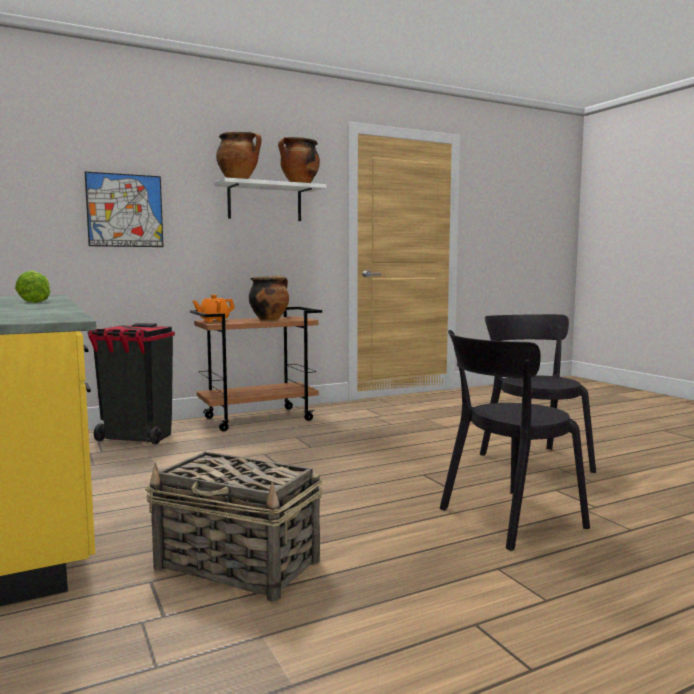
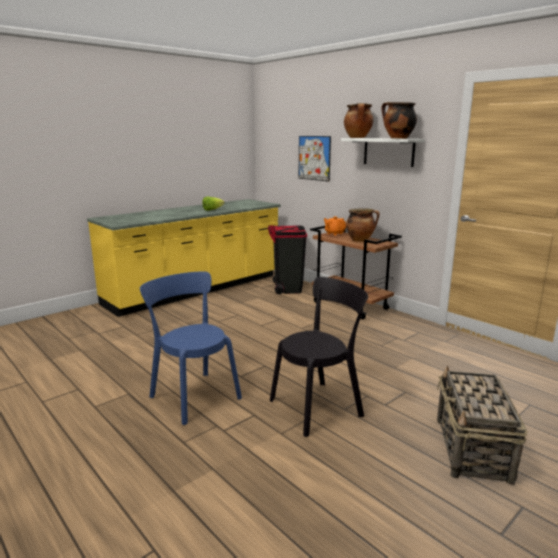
camera: 75 degrees right, 10 degrees up
(239, 565) = (135, 337): basket -> basket (472, 450)
(506, 519) = (193, 395): black chair -> blue chair

